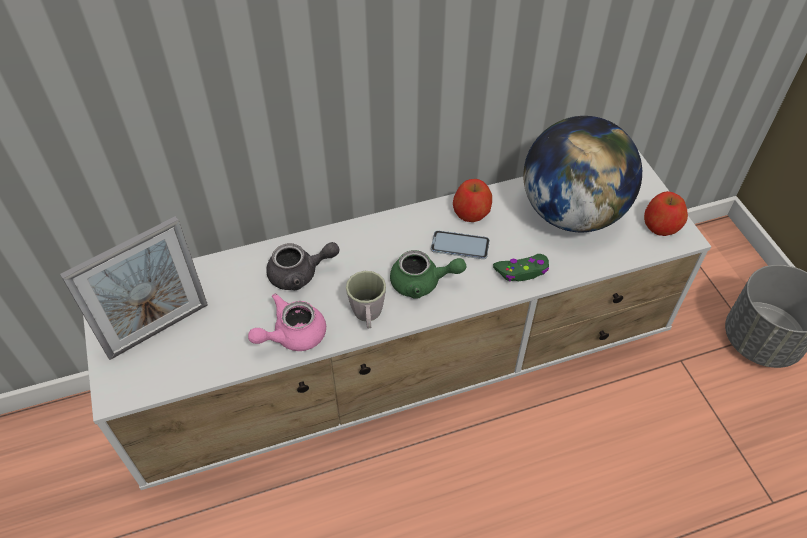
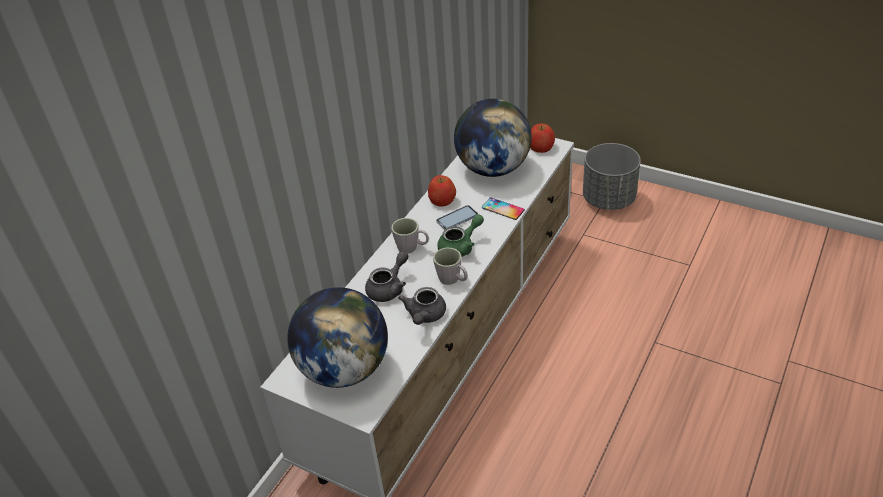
camera: 40 degrees left, 10 degrees down
(158, 330) = (344, 369): picture frame -> globe
(292, 335) = (425, 316): pink teapot -> grey teapot
(375, 245) = (412, 247): none -> grey mug
(522, 271) = (503, 209): green game controller -> phone

